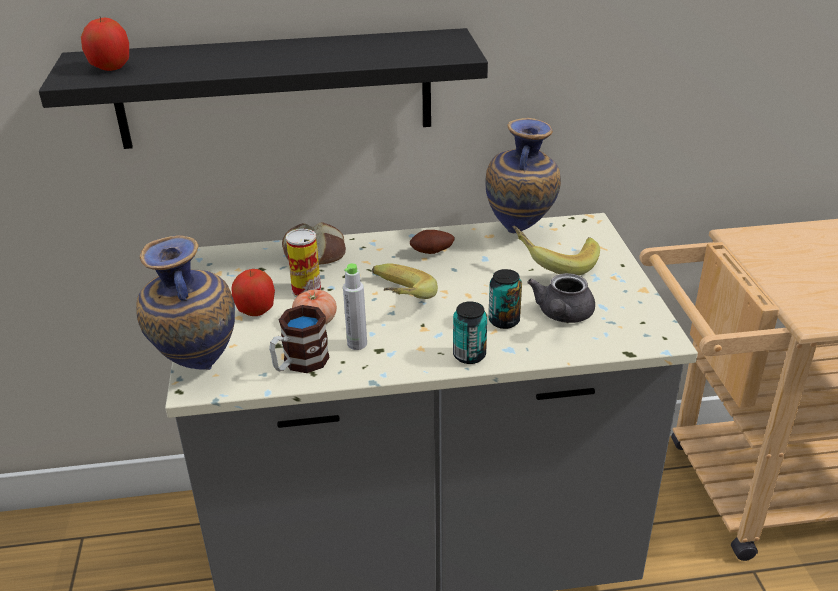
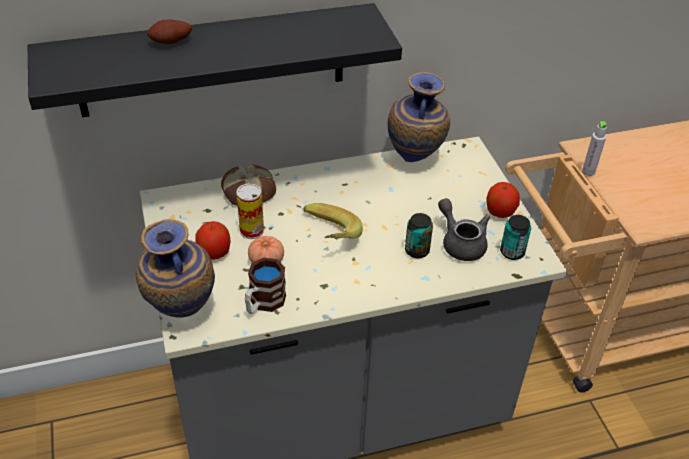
camera: 10 degrees left, 10 degrees up
(111, 67) = (81, 64): apple -> apple (500, 212)
(357, 344) = (305, 281): grey bottle -> grey bottle (588, 172)
(432, 253) = (347, 186): potato -> potato (171, 43)
(469, 355) = (396, 286): can -> can (512, 252)
(554, 263) = (447, 191): banana -> none
(562, 315) = (461, 243): grey teapot -> grey teapot turned 135 degrees clockwise

